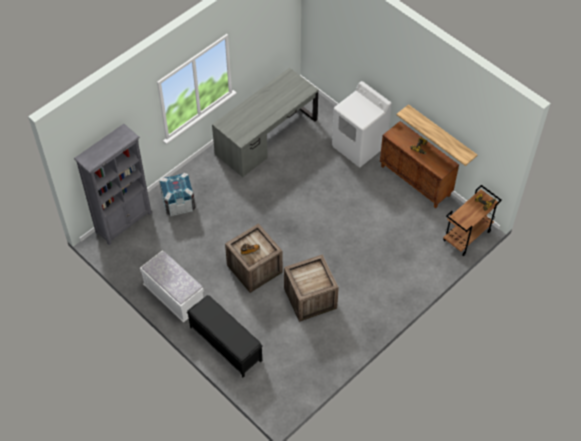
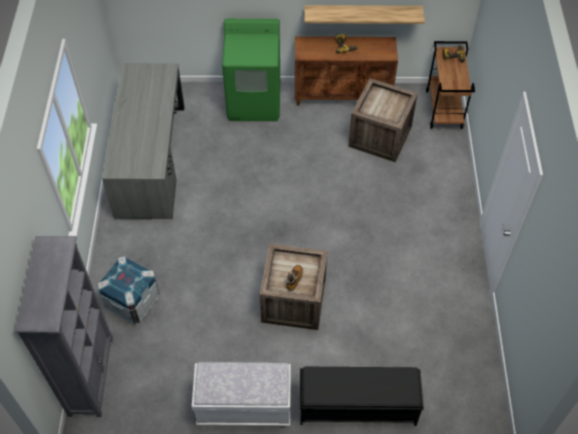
camera: 45 degrees left, 0 degrees up
(310, 299) = (382, 283): crate -> crate (380, 137)
(359, 146) = (254, 102): white washing machine -> green washing machine

